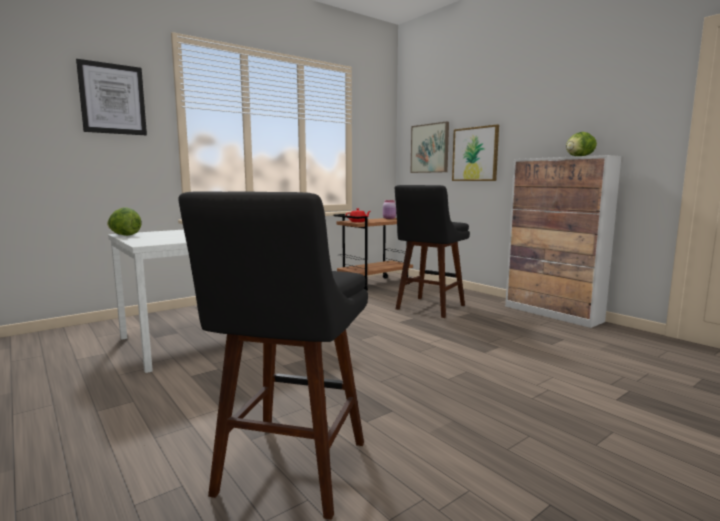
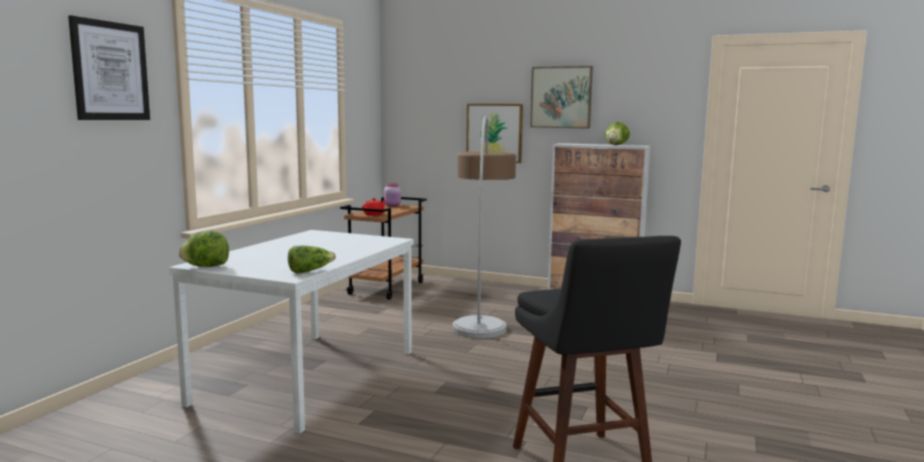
camera: 30 degrees left, 0 degrees up
(169, 242) = (310, 271): none -> lettuce
(429, 308) = (482, 308): black stool -> floor lamp
(430, 148) = (432, 122): picture -> picture (561, 97)

